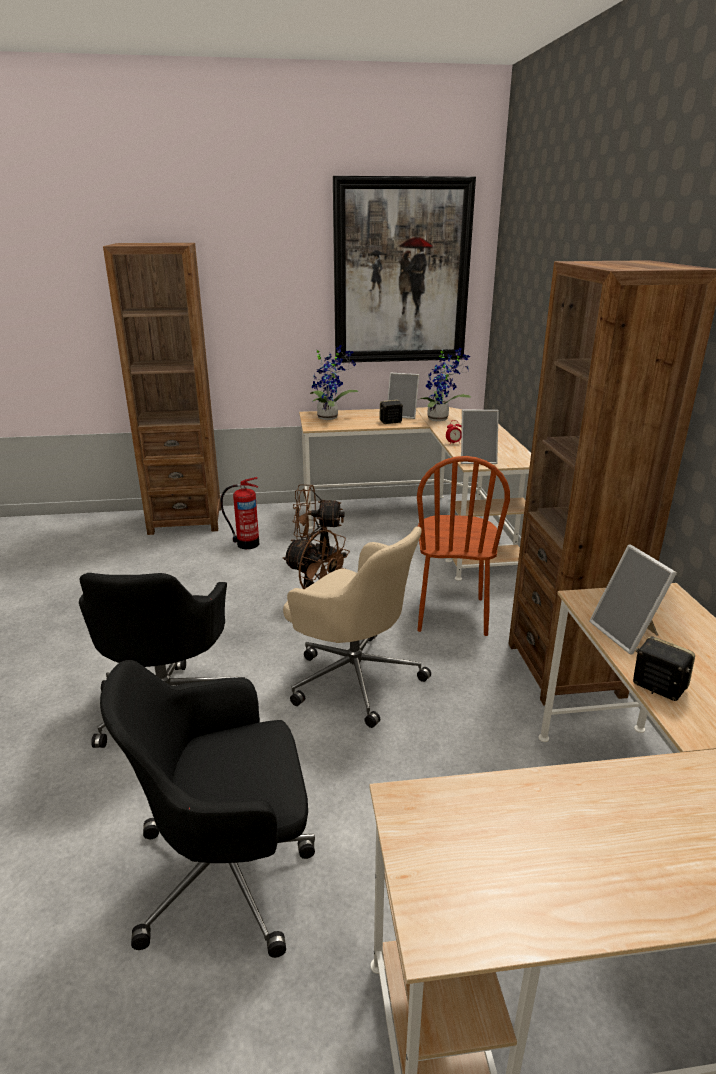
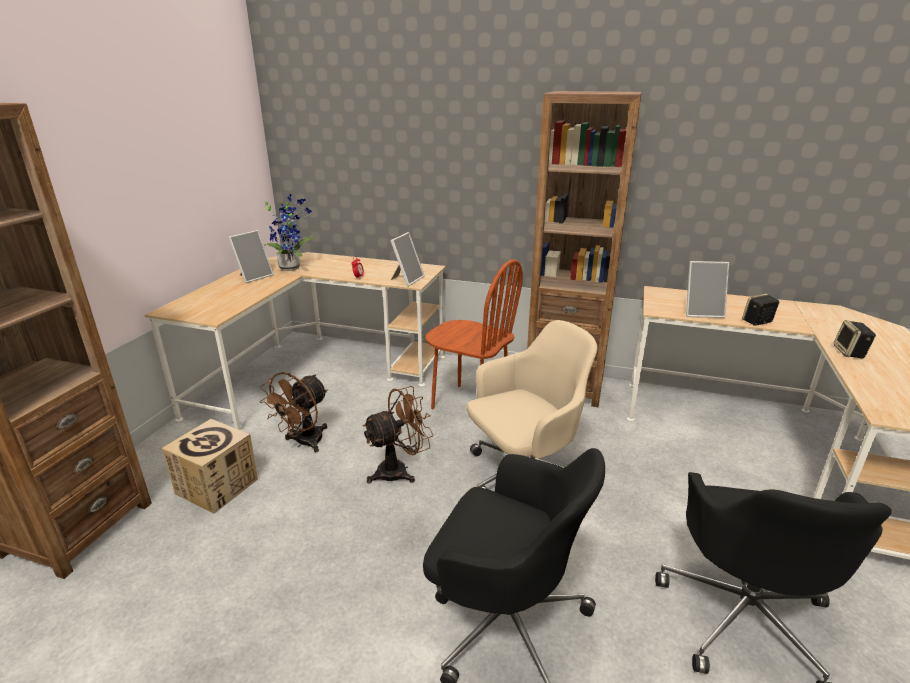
camera: 65 degrees left, 0 degrees up
(246, 544) = (217, 486): fire extinguisher -> cardboard box
(330, 417) = (198, 304): potted plant -> none
(390, 422) = (264, 285): speaker -> speaker (850, 352)
(401, 273) = (199, 127): picture -> none

